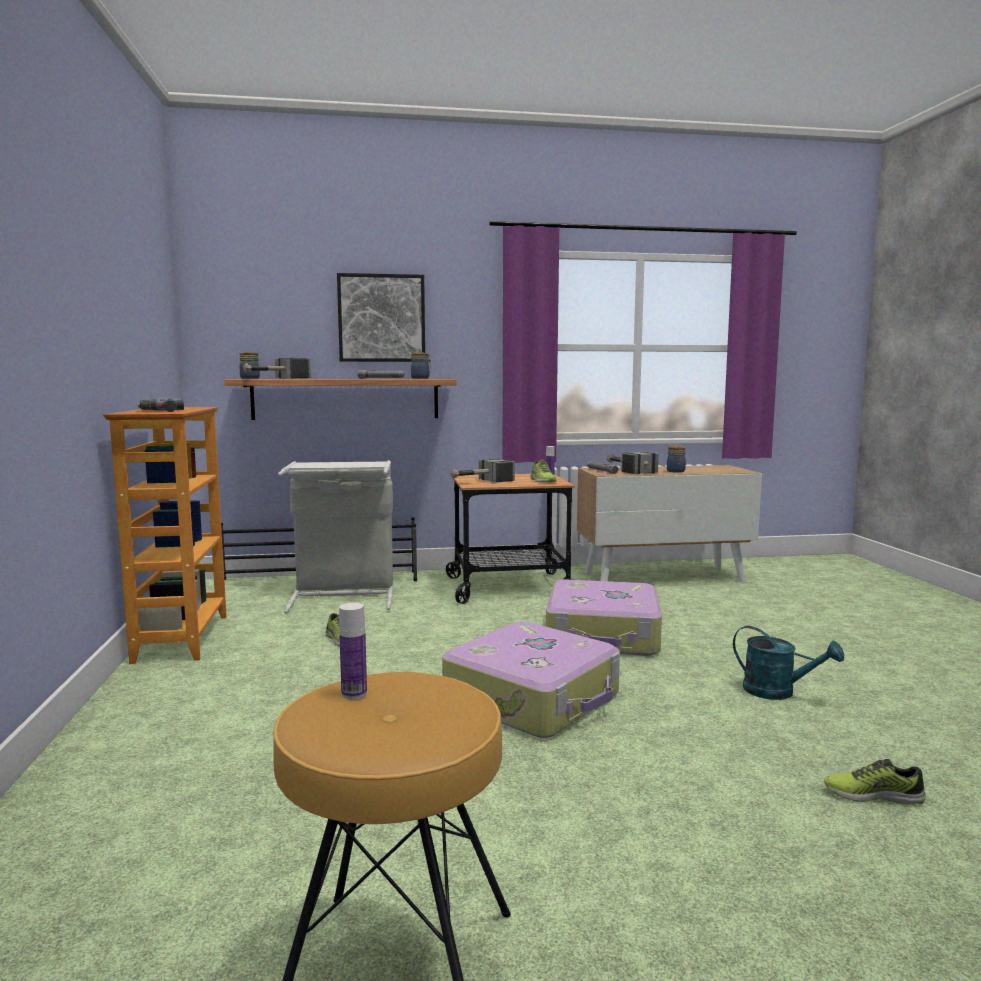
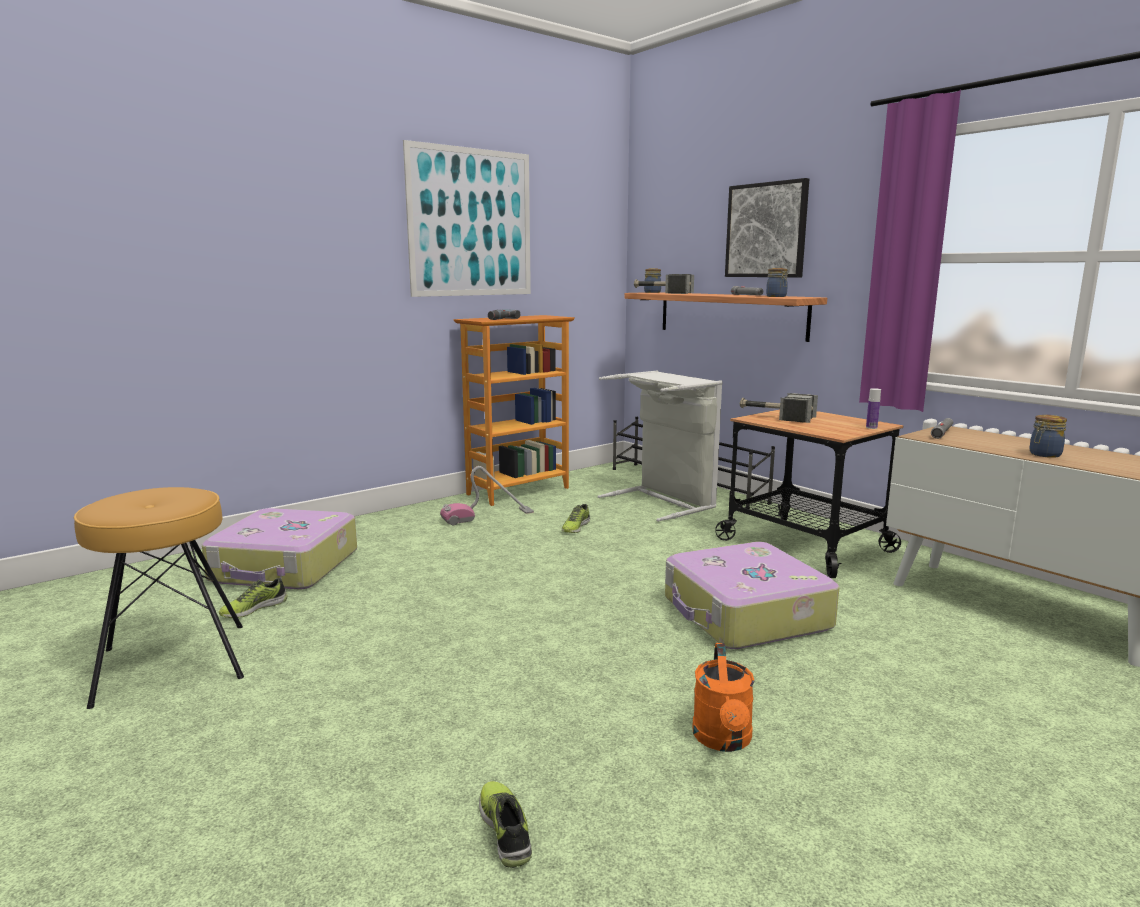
camera: 60 degrees right, 5 degrees up
(99, 280) = (471, 223): none -> picture
(230, 669) = (487, 516): none -> vacuum cleaner
(354, 693) = (168, 492): bottle -> none
(534, 698) = (552, 616): suitcase -> suitcase (285, 567)
(542, 481) = (837, 429): shoe -> shoe (254, 608)
(628, 470) = (981, 439): hammer -> none
(778, 692) = (723, 740): turquoise watering can -> orange watering can

